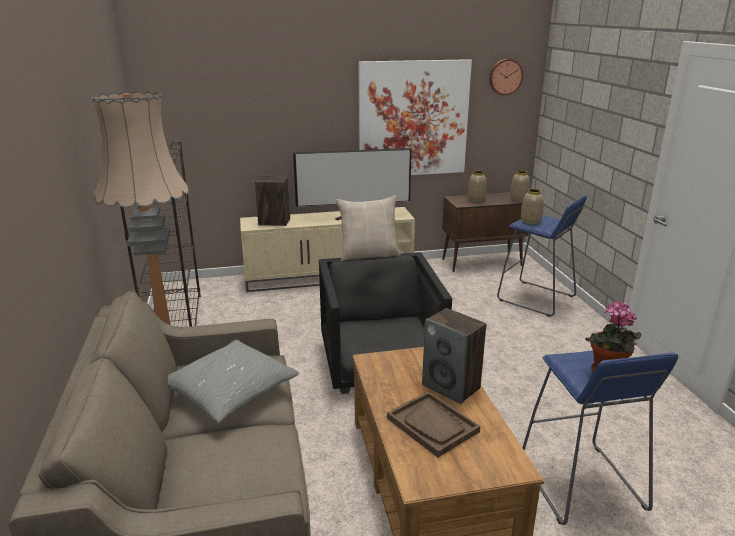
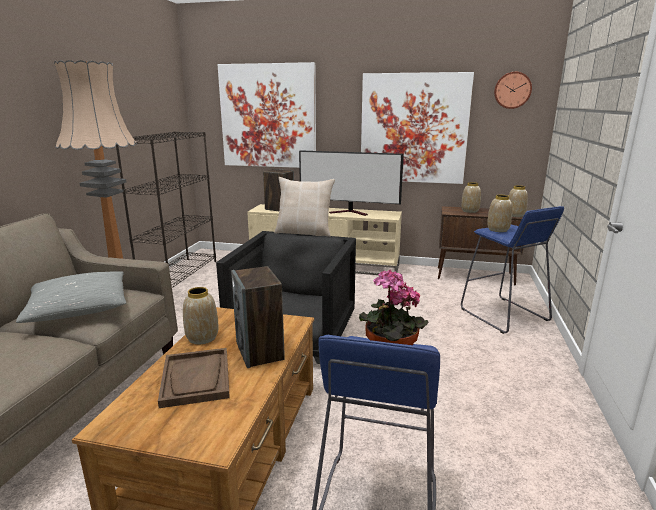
camera: 25 degrees right, 5 degrees down
(245, 113) = (268, 116): none -> picture
(386, 388) = (202, 338): none -> vase

